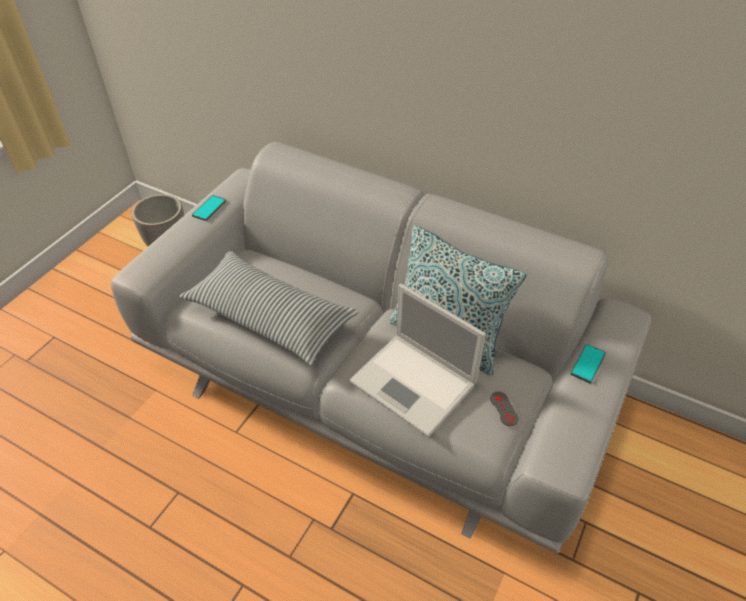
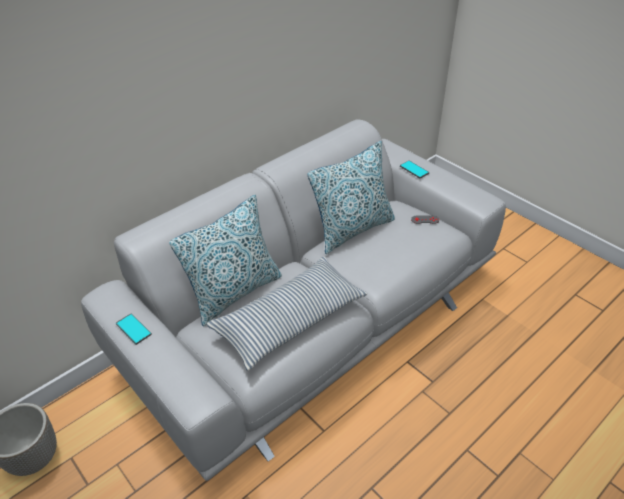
camera: 70 degrees left, 5 degrees down
(302, 267) = (235, 292): none -> pillow
(414, 384) = (393, 252): laptop -> none

